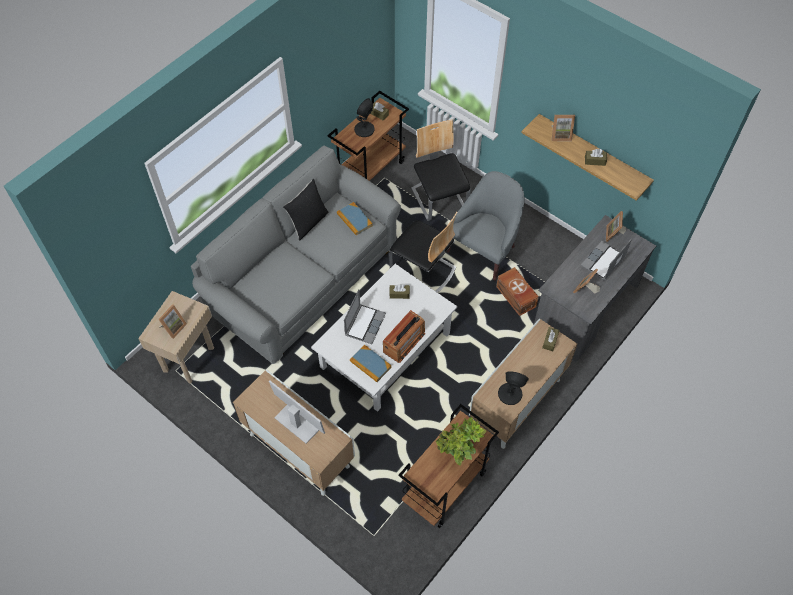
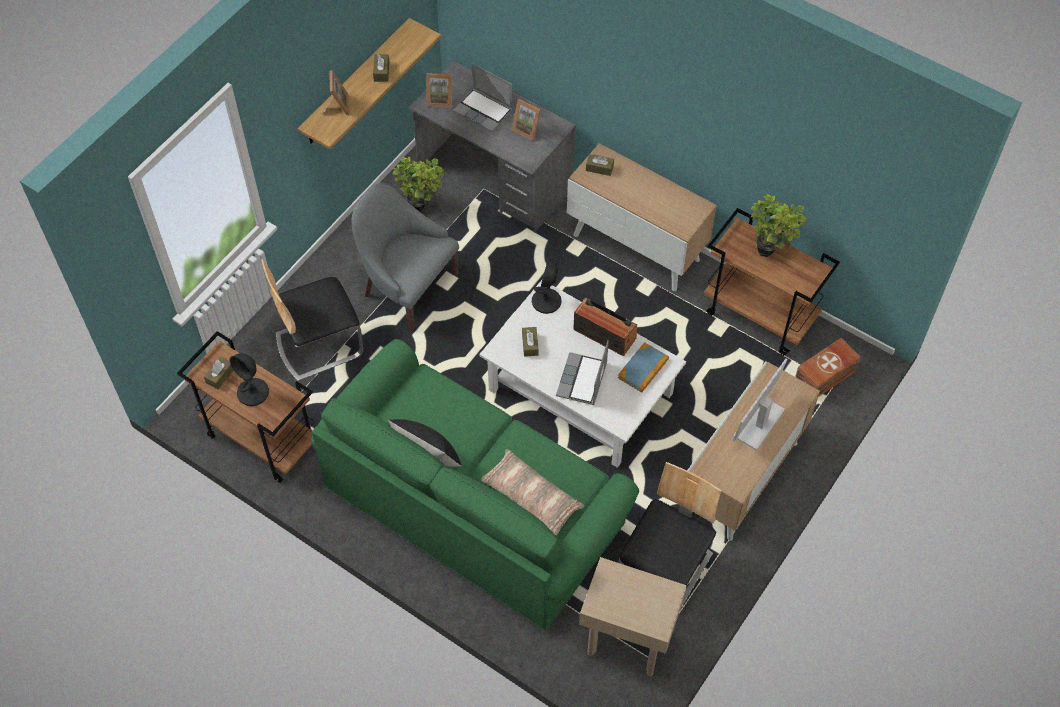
camera: 95 degrees left, 0 degrees up
(173, 327) = (643, 597): picture frame -> none
(268, 277) = (531, 497): none -> pillow
(303, 279) = (474, 507): grey sofa -> green sofa
(354, 220) = (419, 398): book -> none
(365, 324) = (582, 380): laptop -> laptop turned 90 degrees counterclockwise
(423, 271) = (447, 356): chair -> chair (665, 568)
(509, 394) = (678, 206): black table lamp -> black table lamp (546, 301)
(515, 297) = (483, 250): brown storage box -> brown storage box (826, 376)
(558, 261) = (421, 205): none -> potted plant

